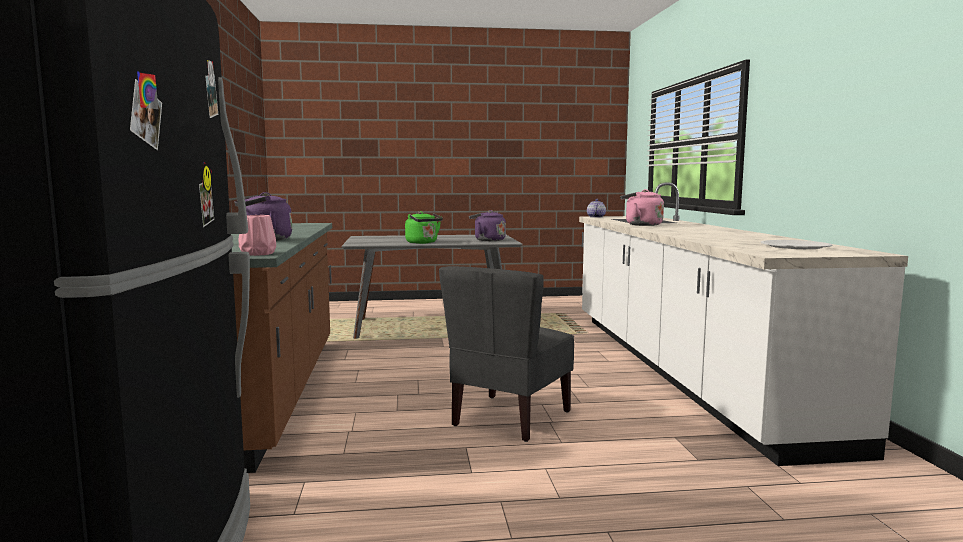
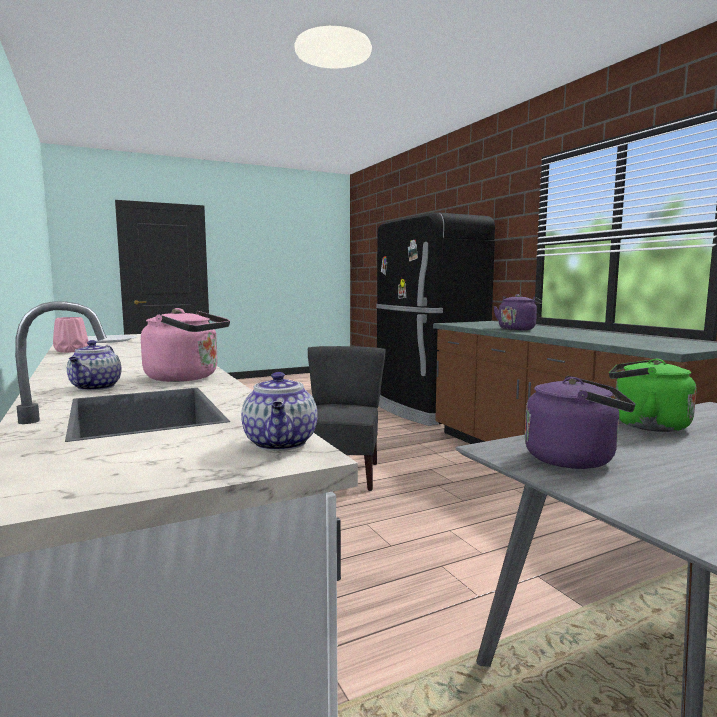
camera: 160 degrees right, 0 degrees up
(258, 253) = (452, 323): pink vase -> pink vase (72, 351)
(678, 224) = (96, 387): none -> teapot

